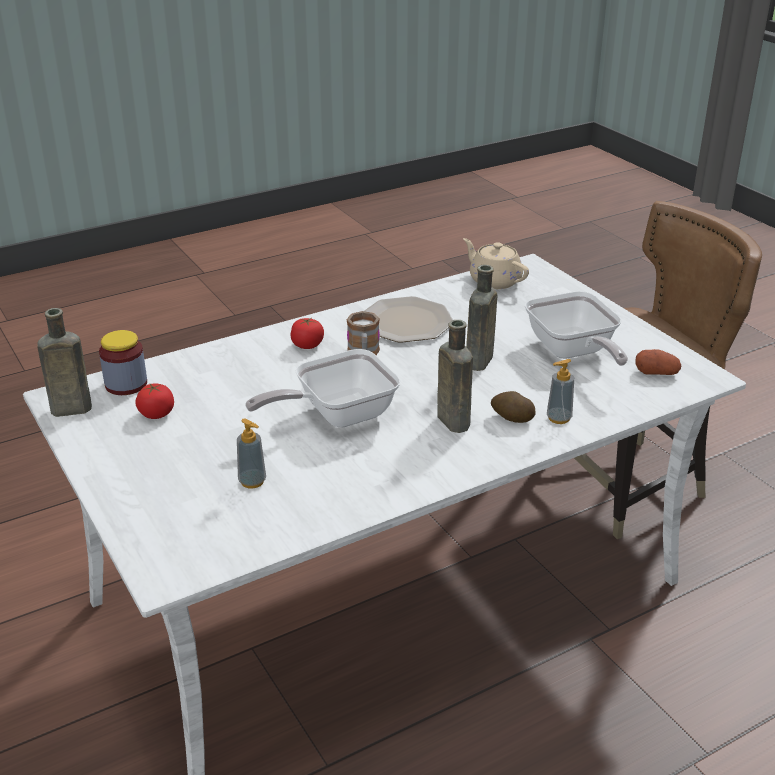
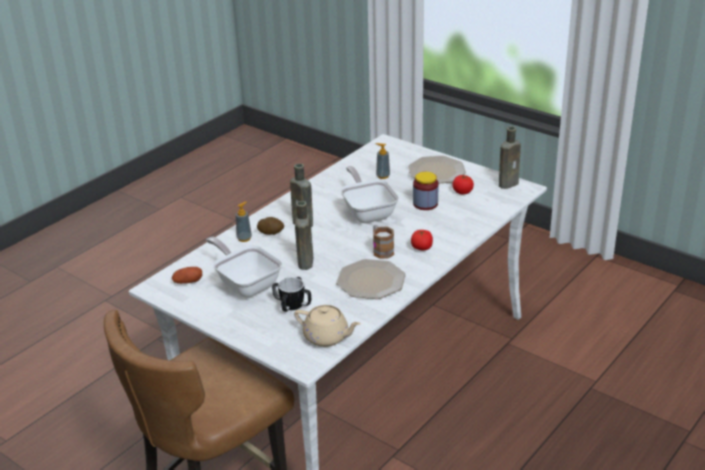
camera: 160 degrees right, 0 degrees up
(126, 384) = (498, 201): jar -> jar (425, 204)
(149, 466) = (437, 171): none -> plate
(337, 415) = (368, 212): frying pan -> frying pan turned 60 degrees counterclockwise
(519, 317) = (292, 305): none -> mug

